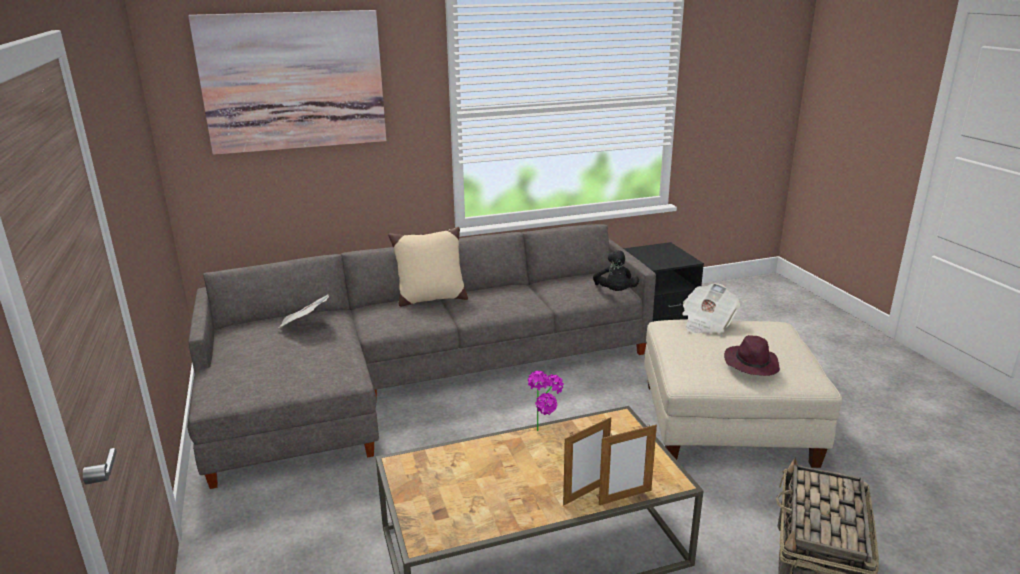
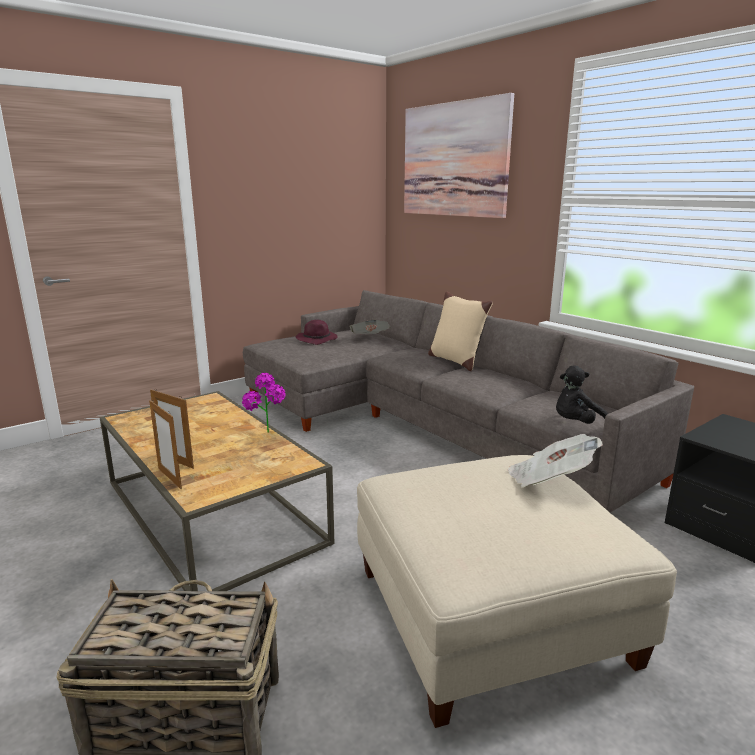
camera: 70 degrees right, 5 degrees down
(751, 364) = (452, 516): purple hat -> purple hat (317, 339)

